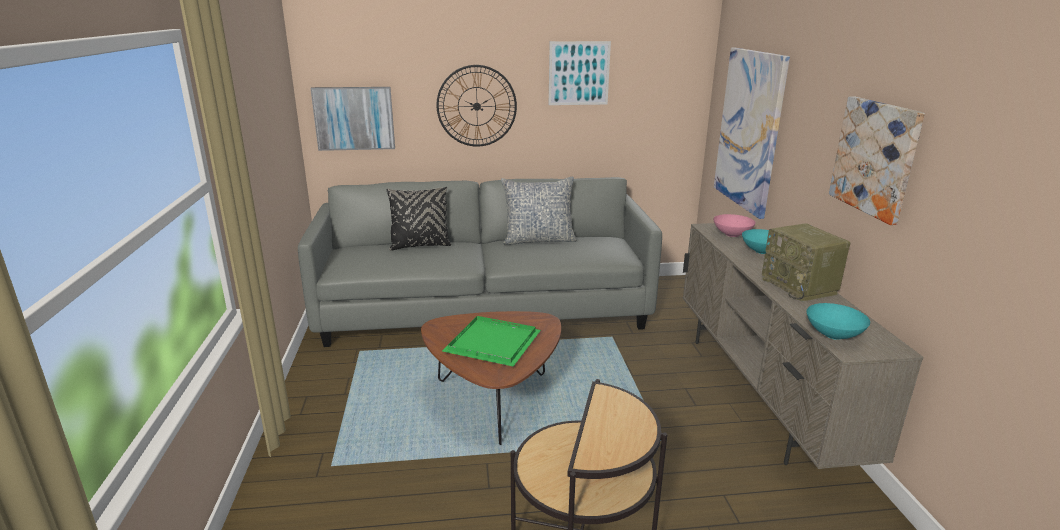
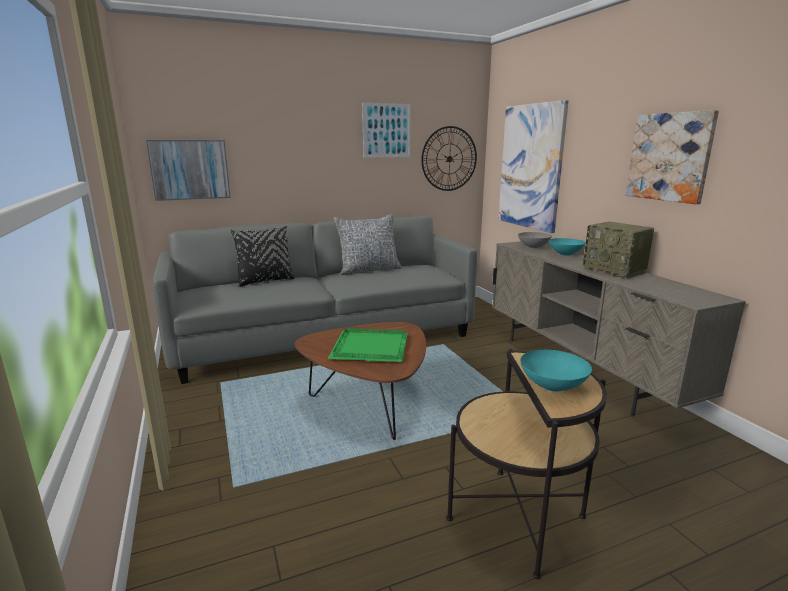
camera: 15 degrees left, 5 degrees down
(476, 106) = (303, 158): wall clock -> wall clock (449, 159)
(732, 235) = (534, 247): pink bowl -> grey bowl
(832, 334) = (670, 295): turquoise bowl -> turquoise bowl (551, 386)

